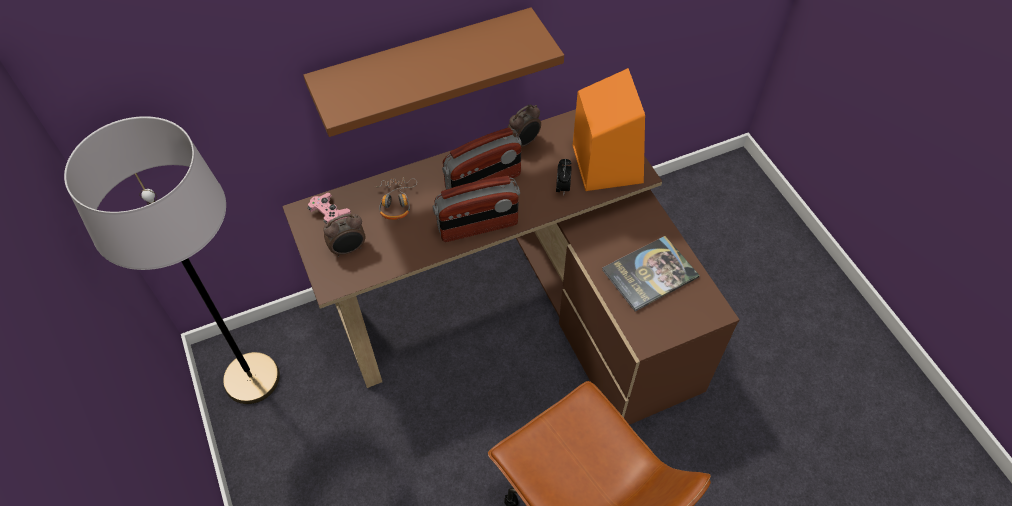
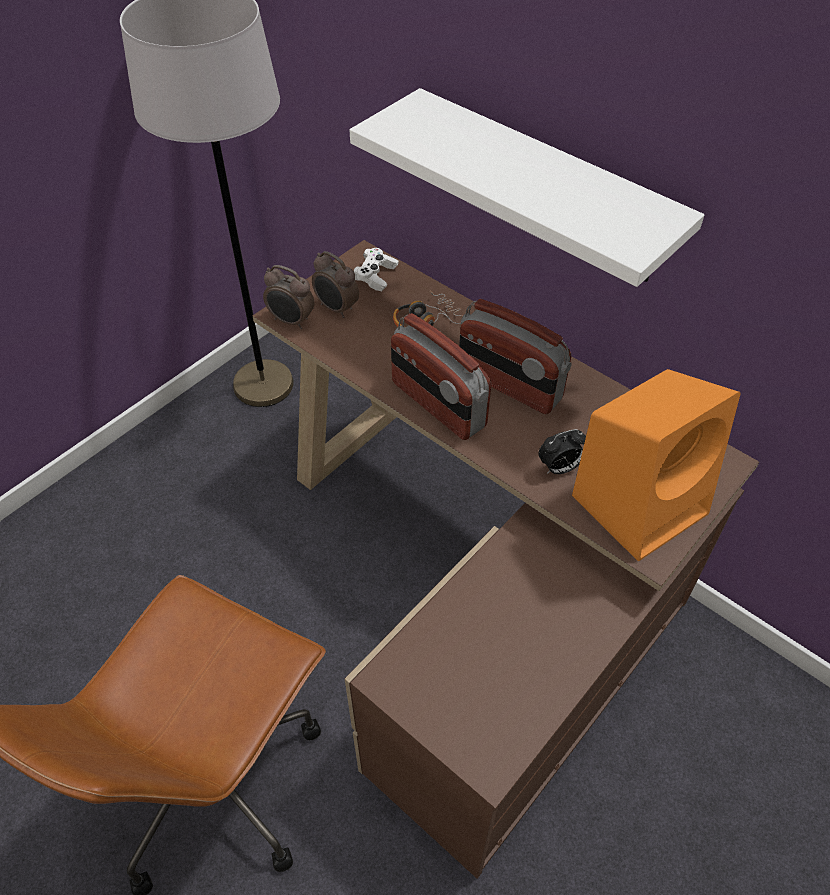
camera: 65 degrees right, 5 degrees down
(329, 213) = (375, 276): pink game controller -> white game controller
(423, 65) = (544, 187): brown shelf -> white shelf
(524, 142) = (605, 401): alarm clock -> alarm clock (291, 321)
(650, 274) = (507, 645): book -> none

